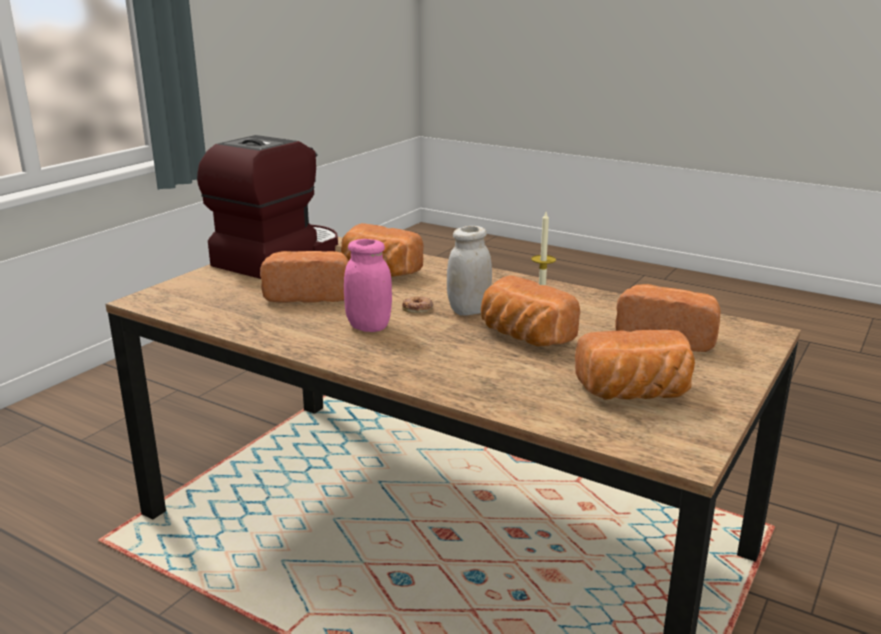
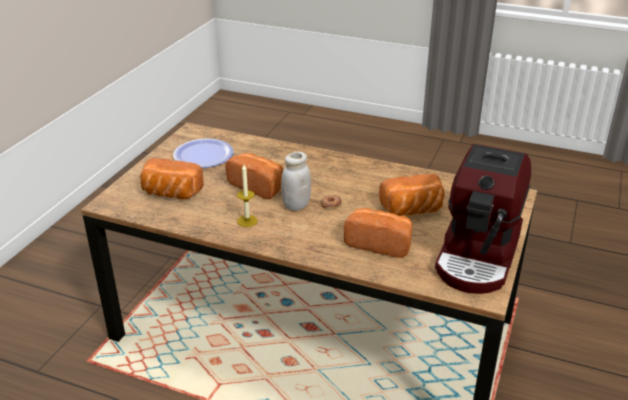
camera: 170 degrees right, 10 degrees up
(369, 327) = (354, 185): pink jar -> none
(634, 394) = (203, 155): bread -> plate

